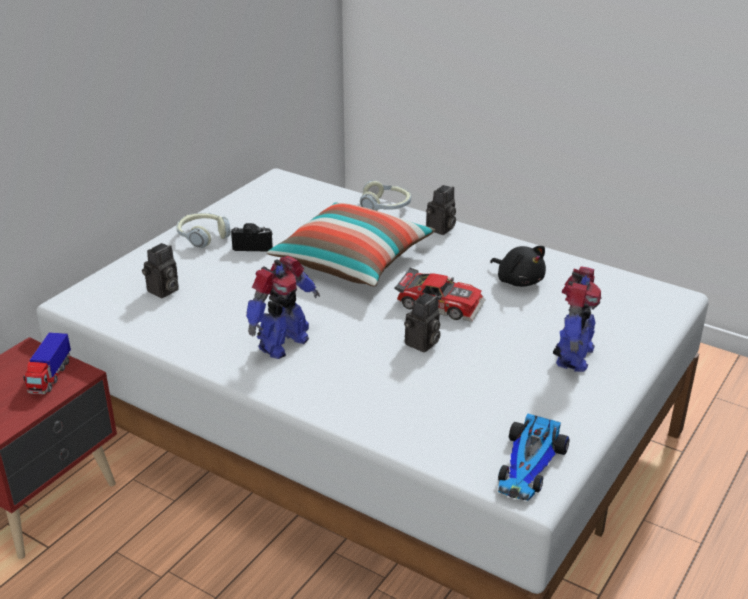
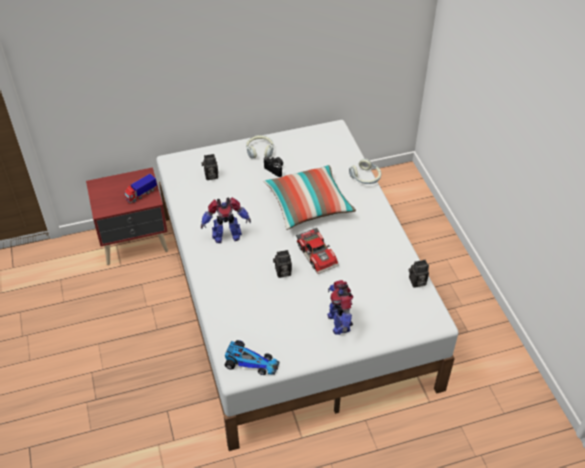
camera: 40 degrees right, 15 degrees up
(441, 229) = (374, 208): camera -> camera (417, 282)
(518, 280) = (371, 263): black plush toy -> none
(529, 466) = (250, 361): toy car -> toy car turned 135 degrees counterclockwise
(573, 356) = (339, 322): toy robot -> toy robot turned 105 degrees clockwise

